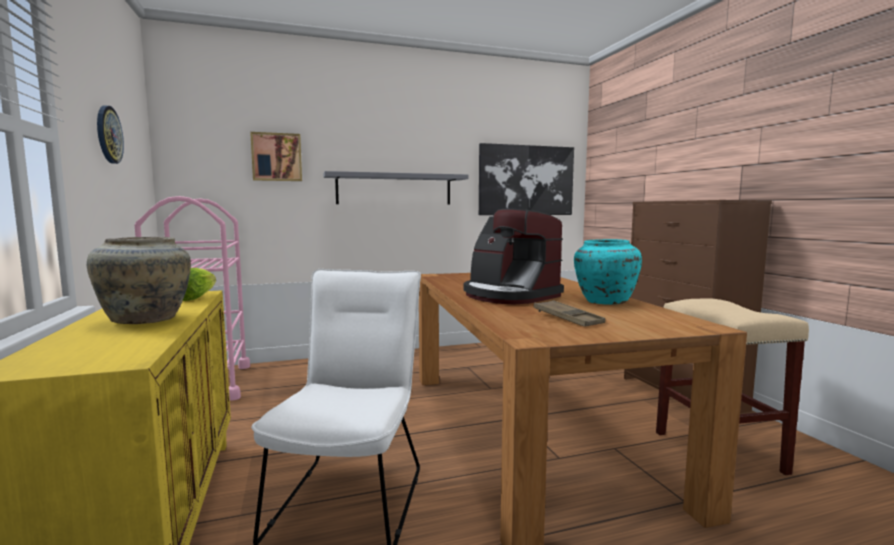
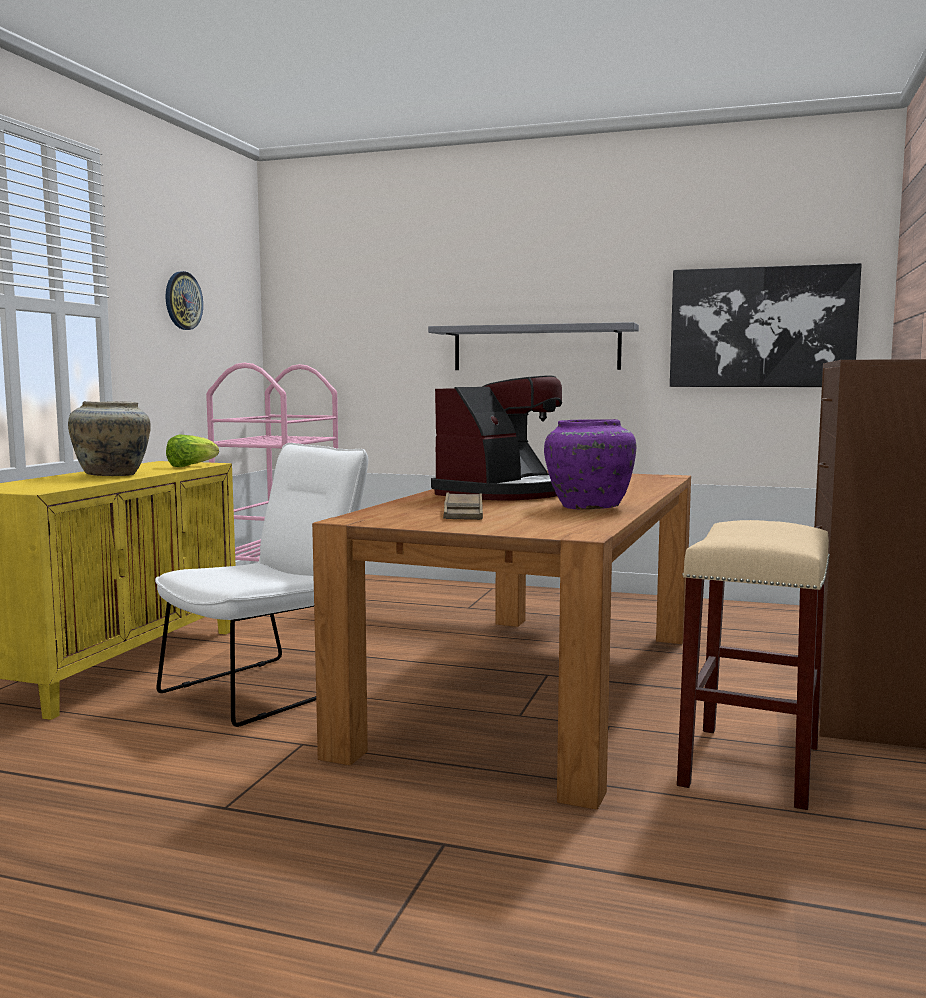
camera: 35 degrees right, 0 degrees up
(277, 157) = (386, 310): picture -> none
(509, 295) = (504, 493): coffee machine -> coffee machine turned 135 degrees counterclockwise
(604, 301) = (588, 507): turquoise vase -> purple vase

